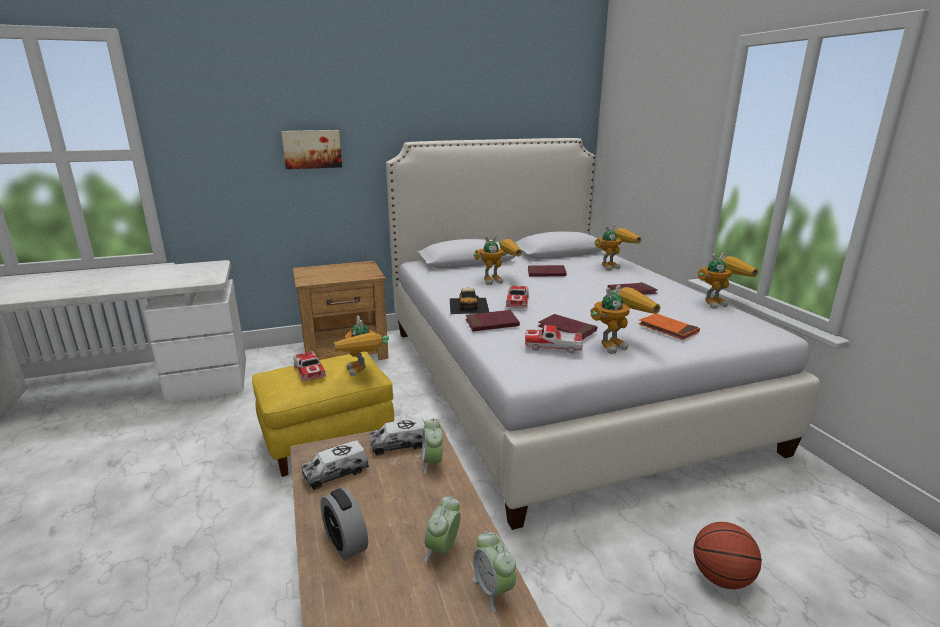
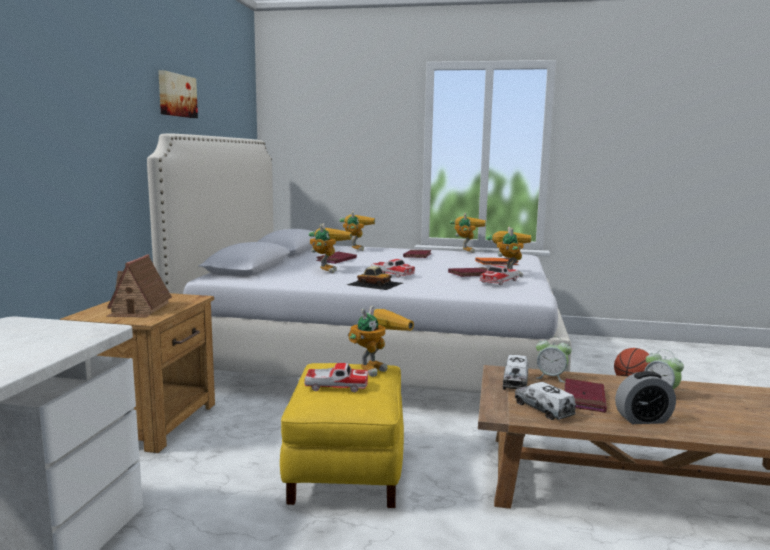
camera: 60 degrees left, 10 degrees down
(312, 149) = (67, 136): picture -> picture (176, 95)
(329, 274) = (139, 309): none -> toy house
(336, 473) = (543, 409): toy truck -> toy truck turned 150 degrees clockwise
(363, 373) = (376, 367): toy robot -> toy robot turned 60 degrees counterclockwise
(492, 323) = (429, 285): red book -> red book (584, 398)
(493, 590) = (703, 389): alarm clock -> none

